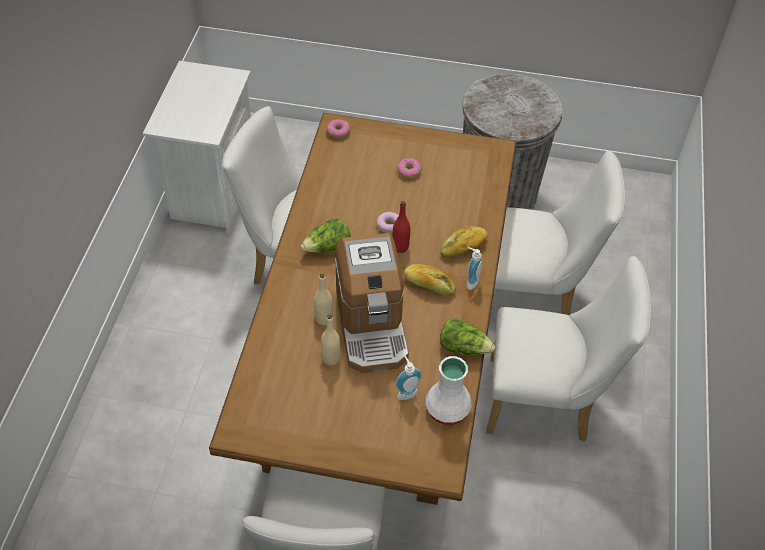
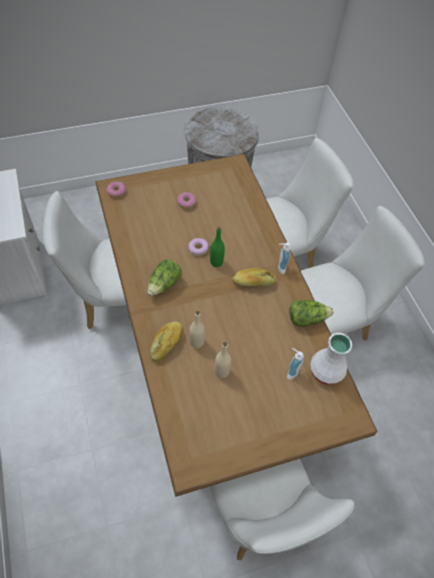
camera: 30 degrees left, 5 degrees up
(371, 326) = (234, 332): coffee machine -> none
(400, 247) = (216, 262): red bottle -> green bottle
(463, 247) = (259, 244): bread -> bread (166, 343)

